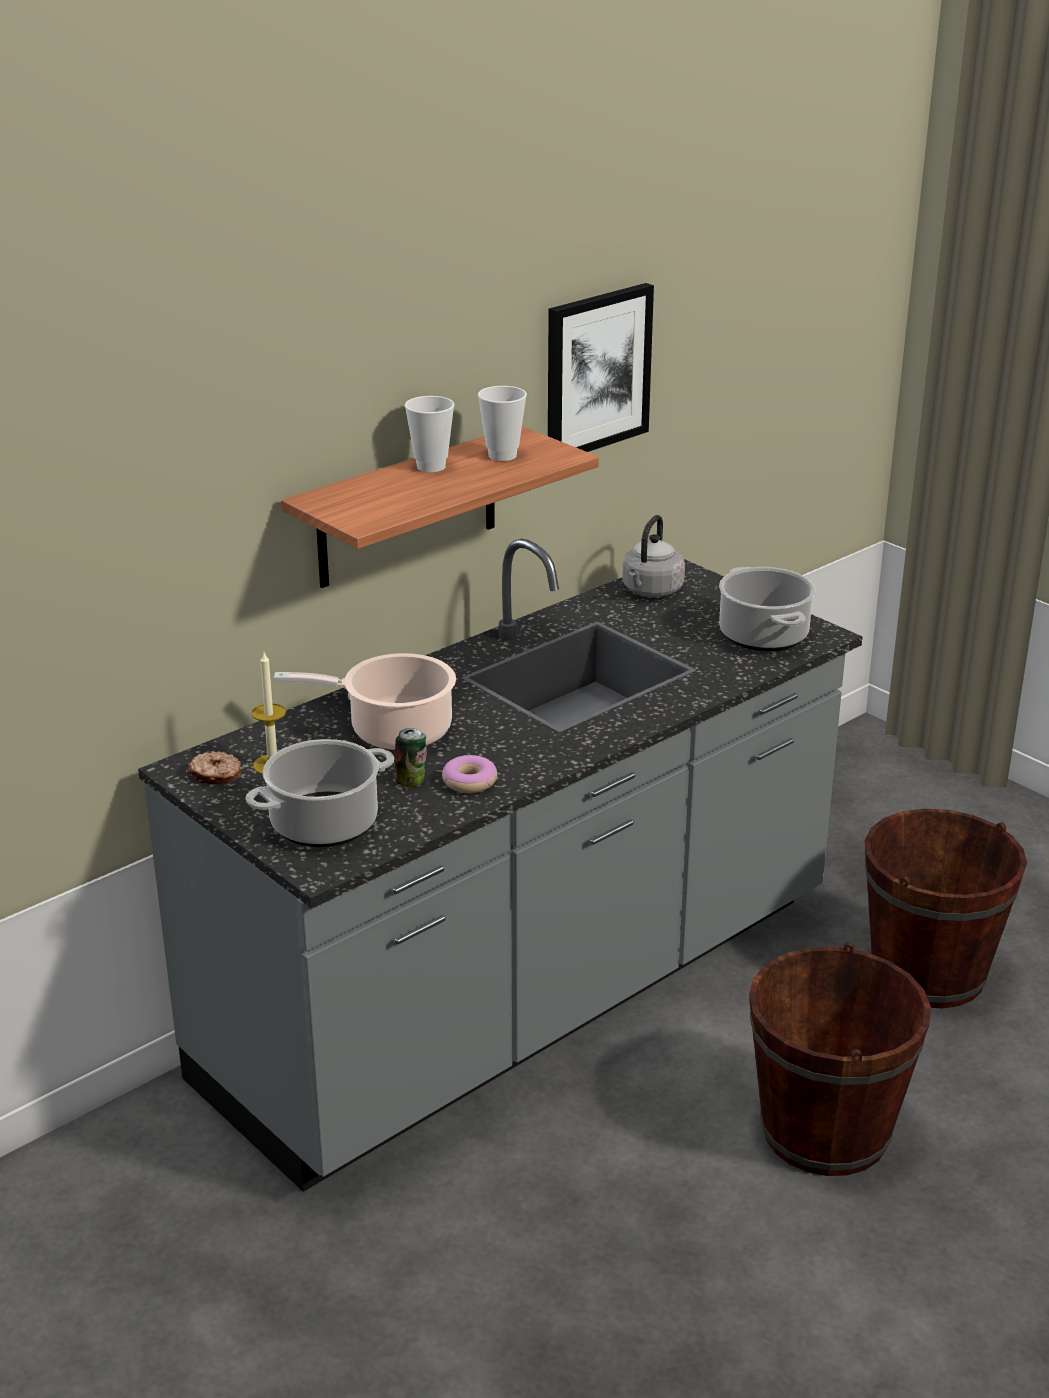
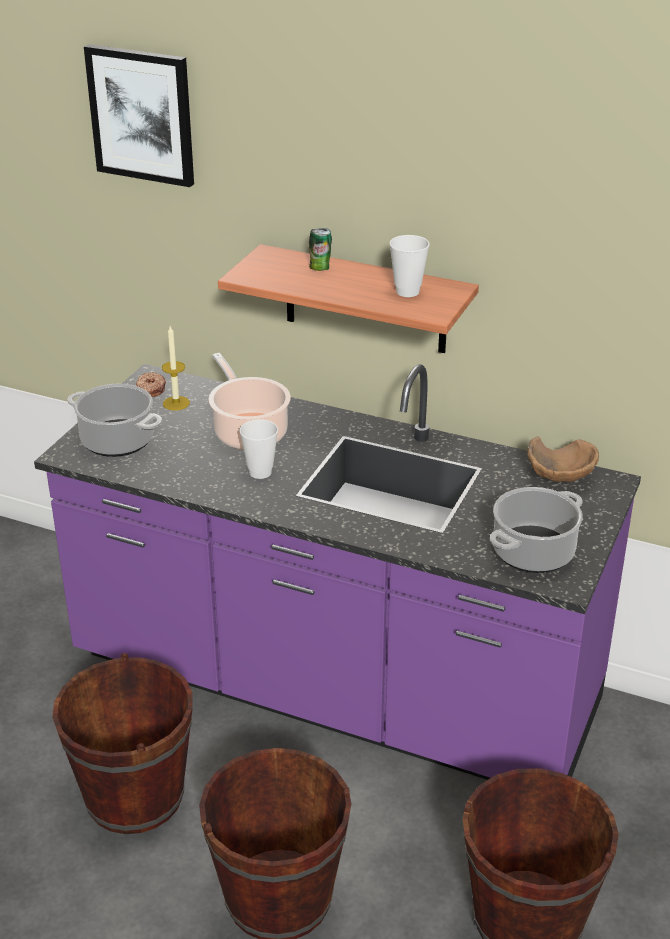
camera: 65 degrees right, 5 degrees up
(412, 781) = (188, 456): can -> can (320, 268)
(431, 466) = (360, 273): cup -> cup (260, 472)
(470, 782) = (202, 478): donut -> none
(524, 995) = (335, 686): grey counter -> purple counter
(596, 371) = (568, 275): picture -> picture (142, 115)
(604, 1211) = (134, 796): none -> brown bucket
(651, 591) = (559, 479): grey kettle -> brown bowl

